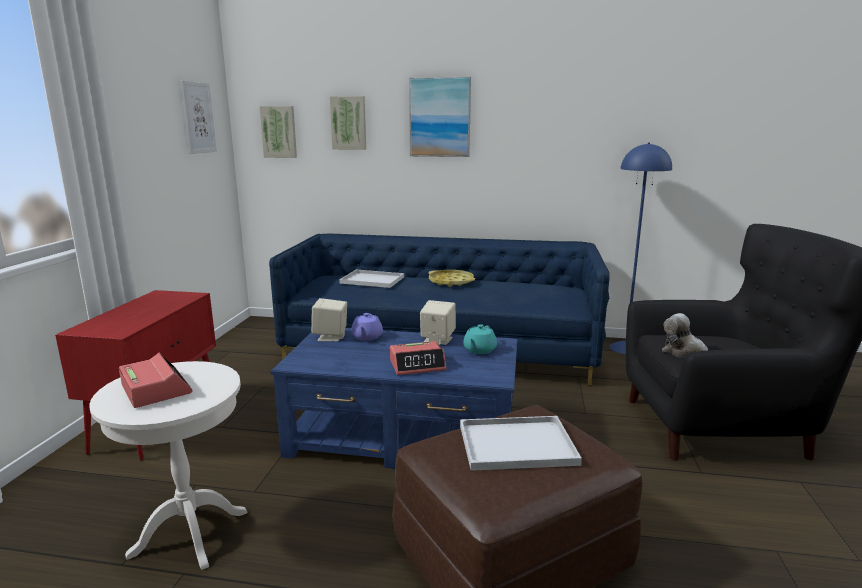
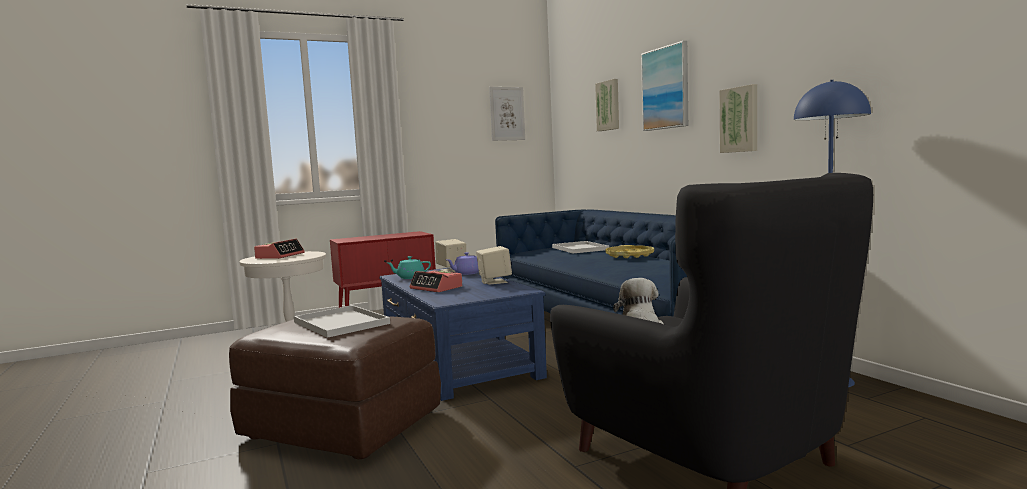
camera: 55 degrees right, 10 degrees down
(279, 132) = (572, 120): picture -> picture (740, 119)
(479, 350) = (494, 290): turquoise teapot -> turquoise teapot (410, 277)

